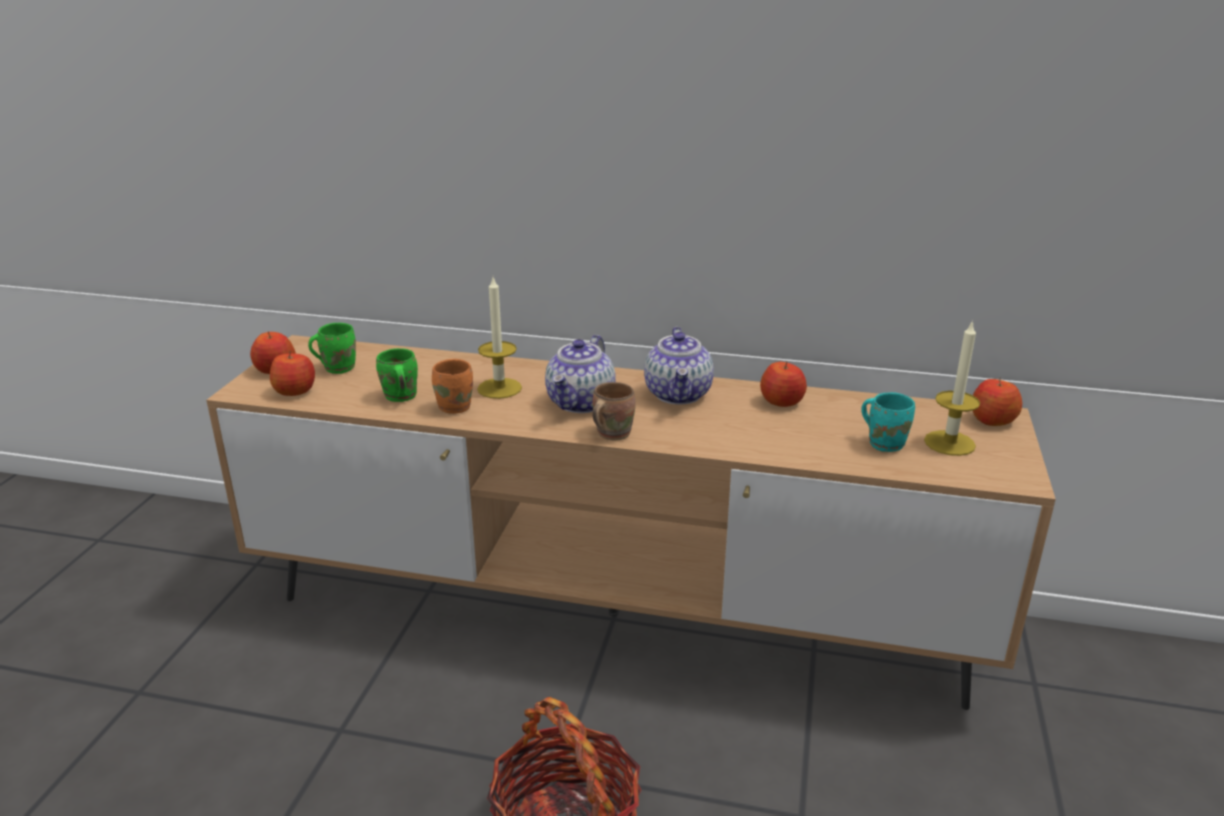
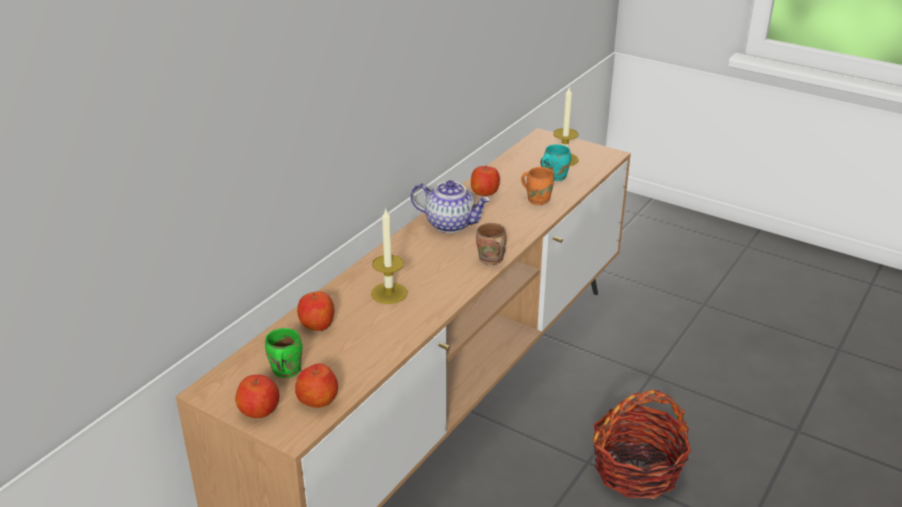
camera: 70 degrees left, 5 degrees up
(399, 397) = (371, 343): green mug -> none
(457, 406) = (407, 317): orange mug -> orange mug (537, 199)
(581, 403) = (438, 263): teapot -> none
(992, 420) = (545, 140): apple -> apple (317, 324)

